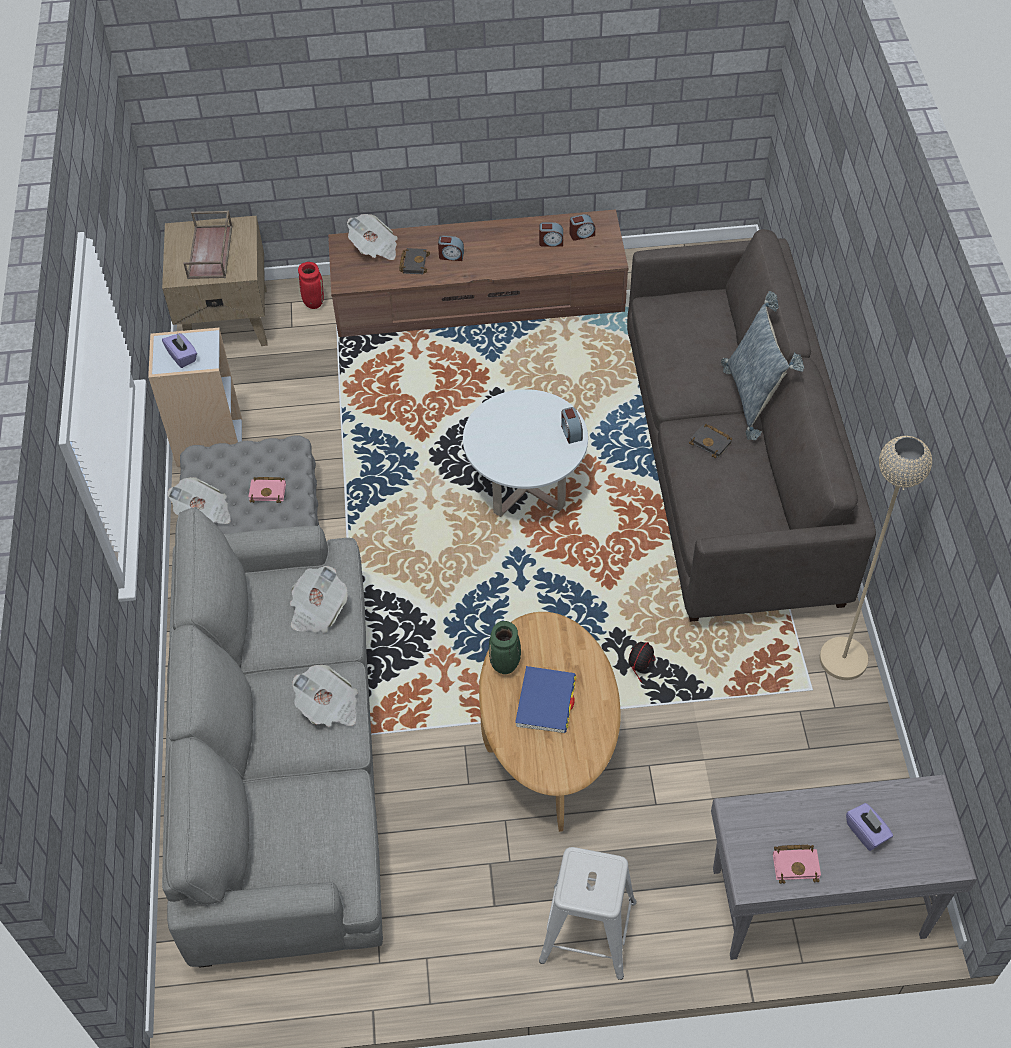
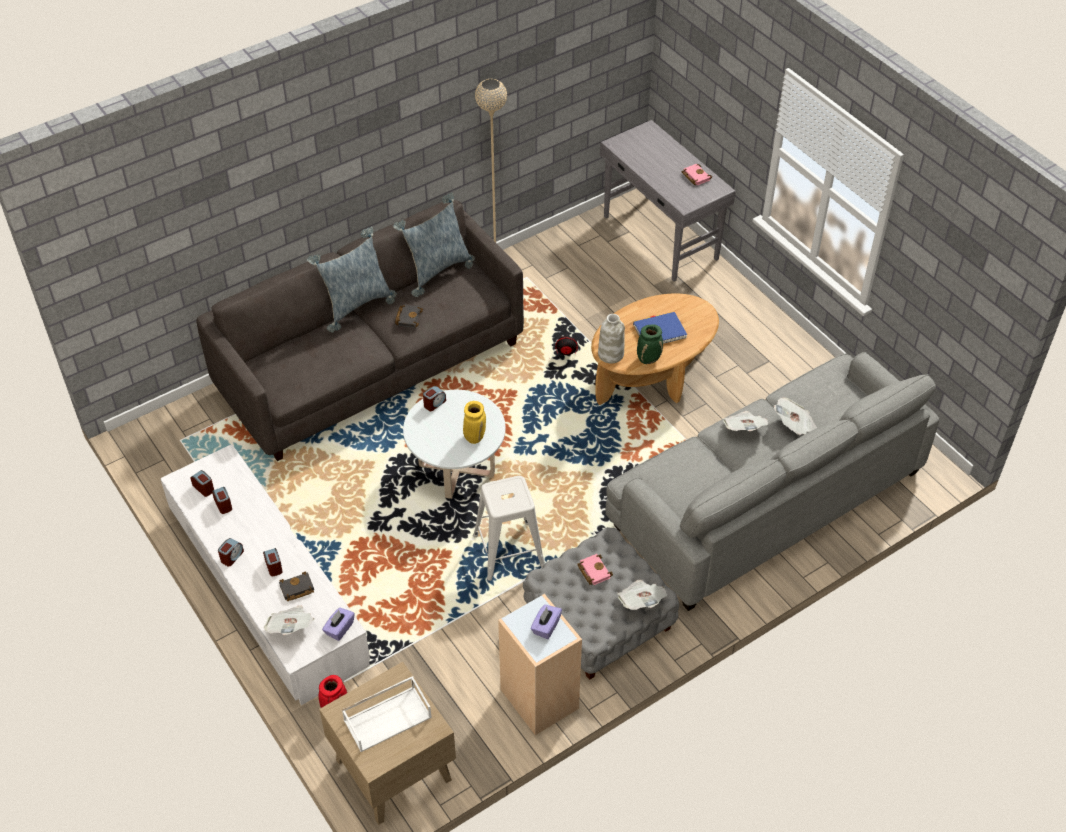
camera: 120 degrees left, 5 degrees down
(211, 252) = (388, 718): brown tray -> white tray
(317, 610) = (681, 470): newspaper -> newspaper (795, 426)
(479, 296) = (266, 586): brown tv stand -> white tv stand
(483, 231) = (232, 556): none -> alarm clock
(499, 448) = (474, 436): none -> yellow vase
(539, 629) = (611, 354): none -> white vase
(588, 931) = (750, 318): white stool -> white stool (508, 551)
(780, 502) = (436, 274): none -> pillow
(866, 832) = (657, 158): purple tissue box -> purple tissue box (339, 629)

